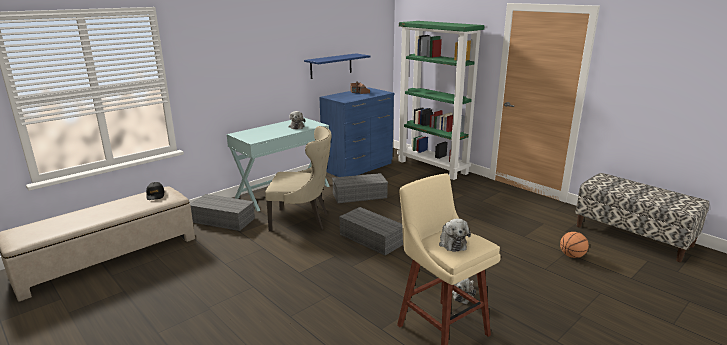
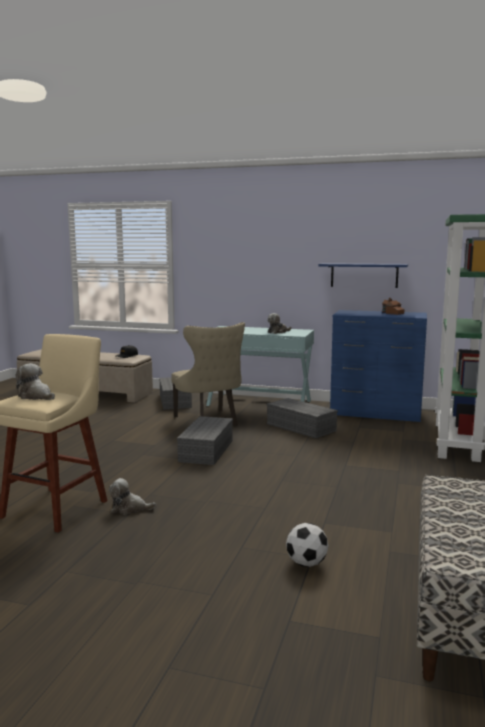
camera: 60 degrees right, 10 degrees down
(452, 243) = (36, 396): plush toy -> plush toy turned 75 degrees clockwise
(572, 256) = (306, 563): basketball -> football

